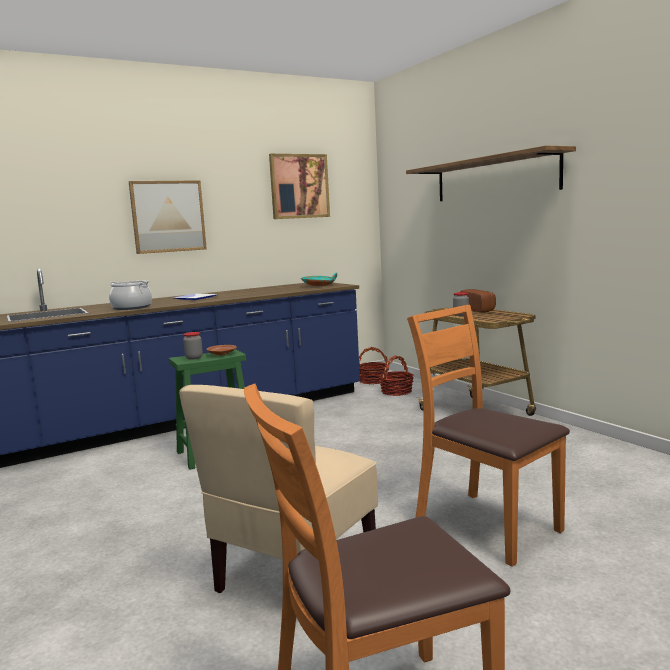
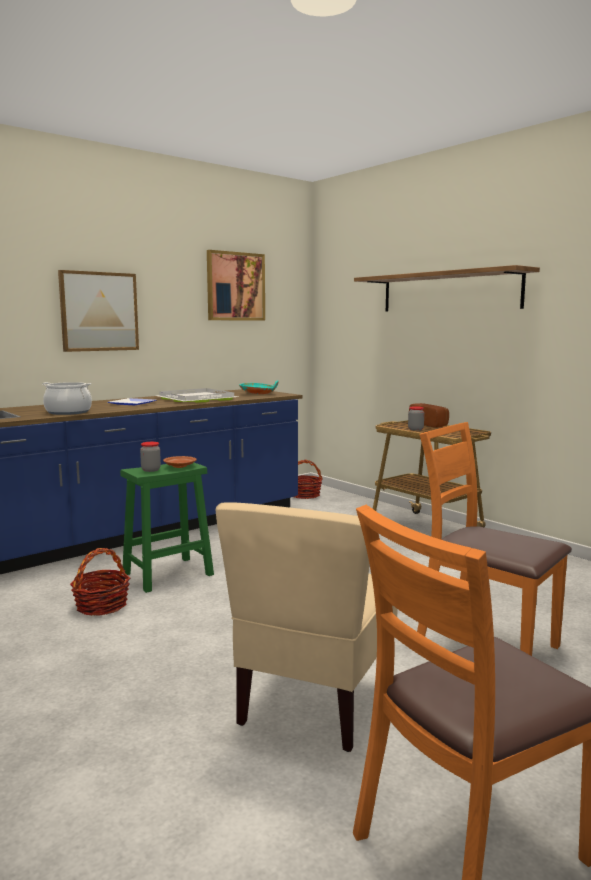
camera: 10 degrees left, 0 degrees up
(258, 292) = (198, 399): none -> white tray
(396, 392) = (334, 507): basket -> basket (102, 605)

